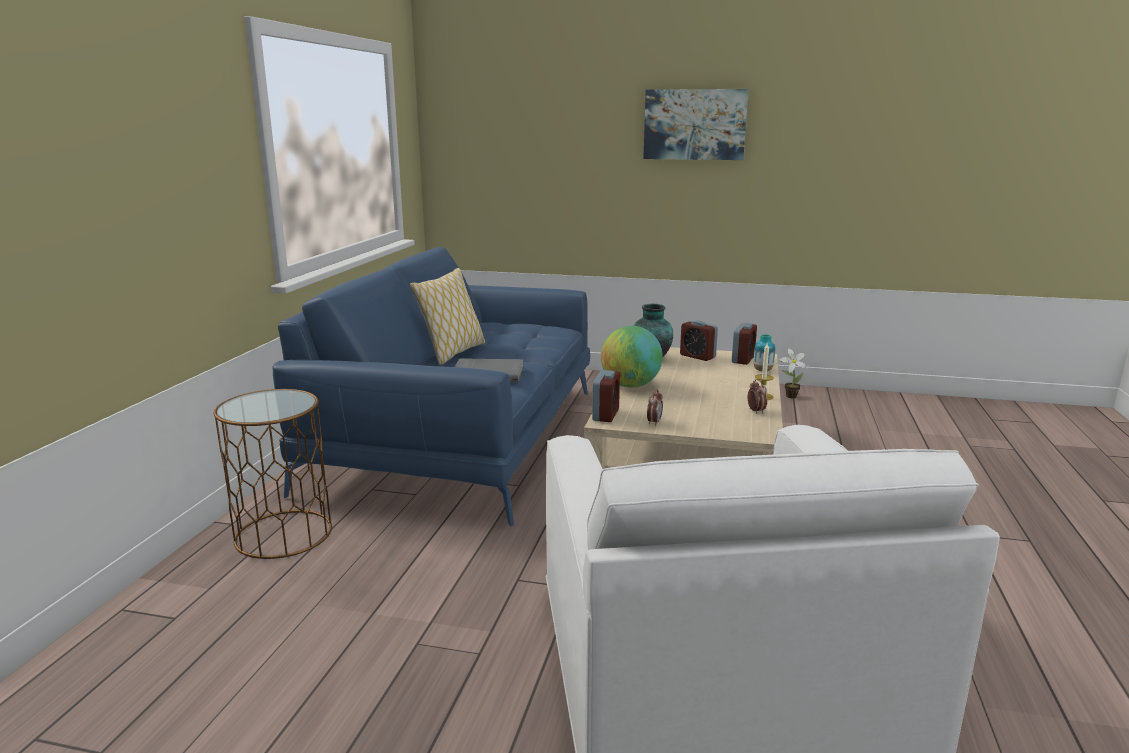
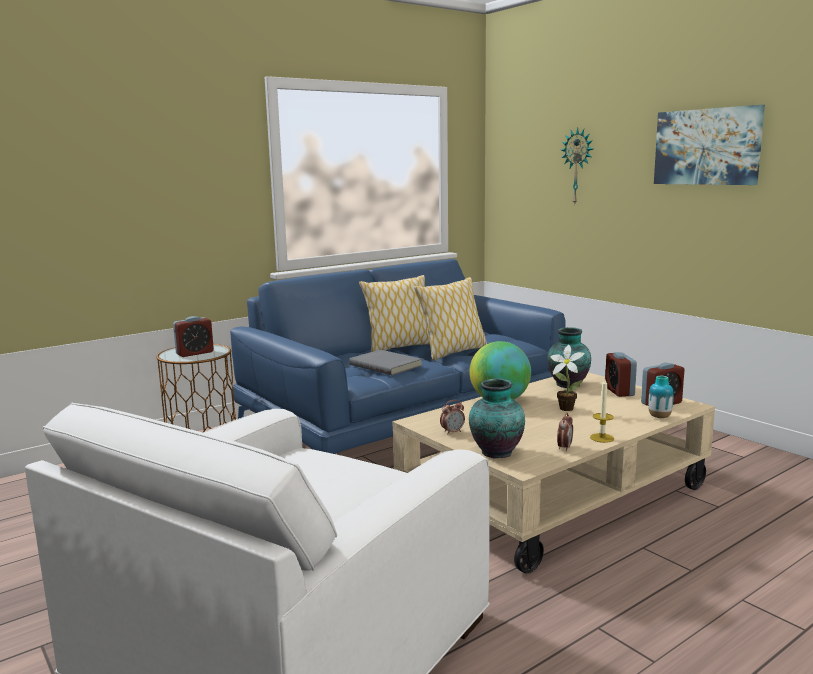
camera: 40 degrees right, 5 degrees down
(516, 348) = (453, 352): none -> pillow
(551, 140) = (578, 166): none -> wall clock
(605, 415) = (427, 417): alarm clock -> alarm clock (195, 353)
(721, 429) = (495, 453): none -> vase
(789, 396) = (781, 468): potted plant -> potted plant (564, 408)

